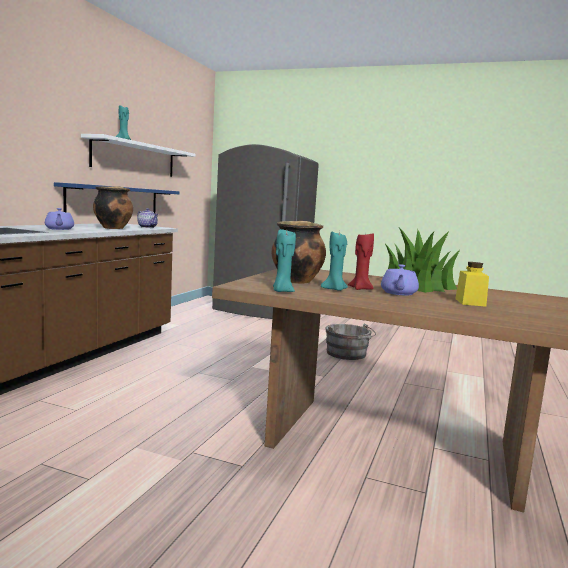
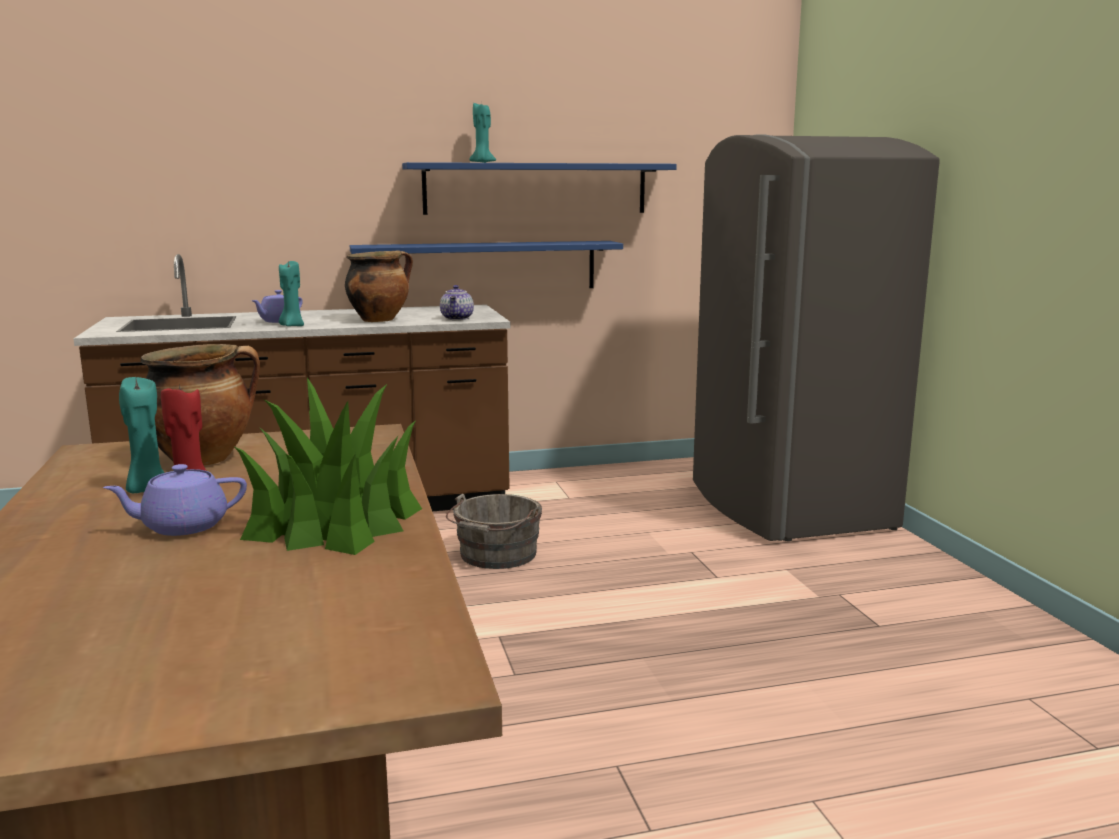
camera: 55 degrees right, 5 degrees up
(135, 158) = (536, 188): white shelf -> blue shelf
(282, 291) = (72, 473): turquoise candle -> turquoise candle (292, 325)
(347, 354) = (689, 655): grey bucket -> grey bucket (496, 555)
(470, 302) = (159, 588): yellow jar -> none

